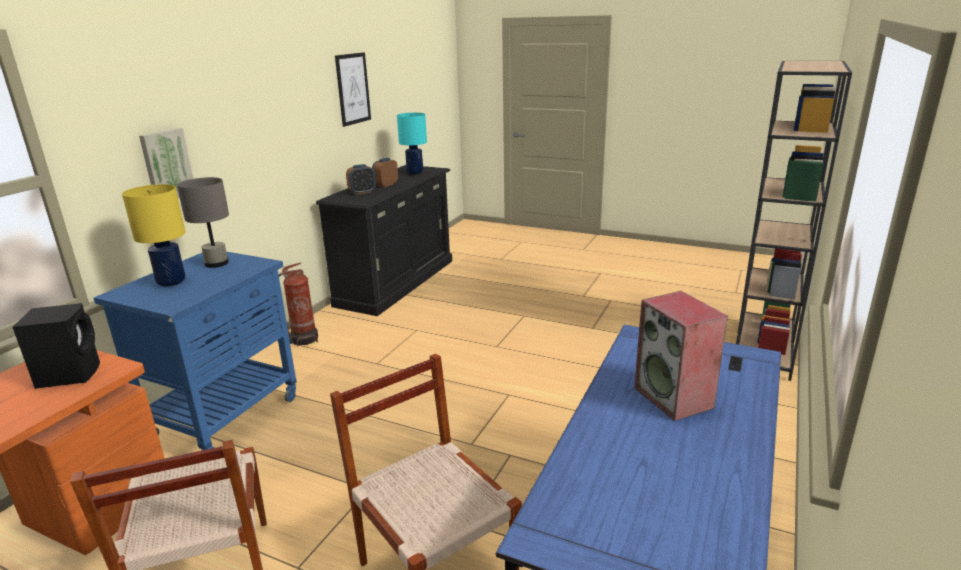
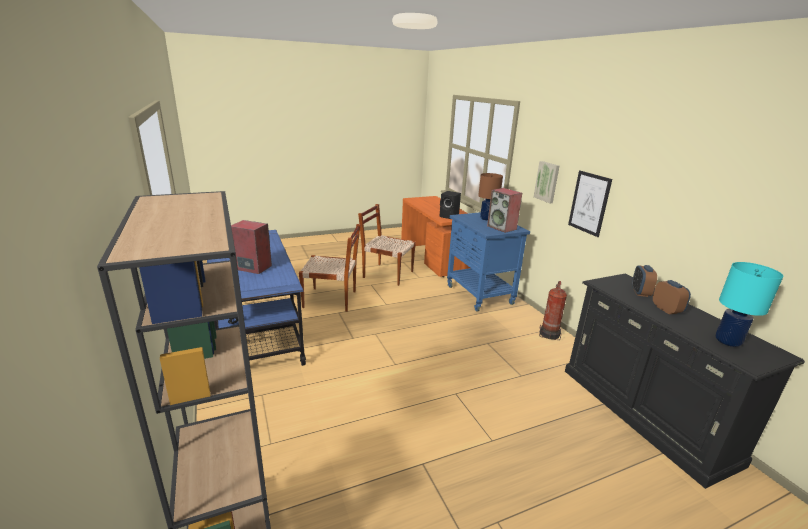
camera: 130 degrees right, 0 degrees up
(171, 283) = (486, 219): yellow table lamp -> brown table lamp
(216, 263) = (502, 227): grey table lamp -> speaker
(353, 89) = (744, 210): picture -> picture (589, 203)

